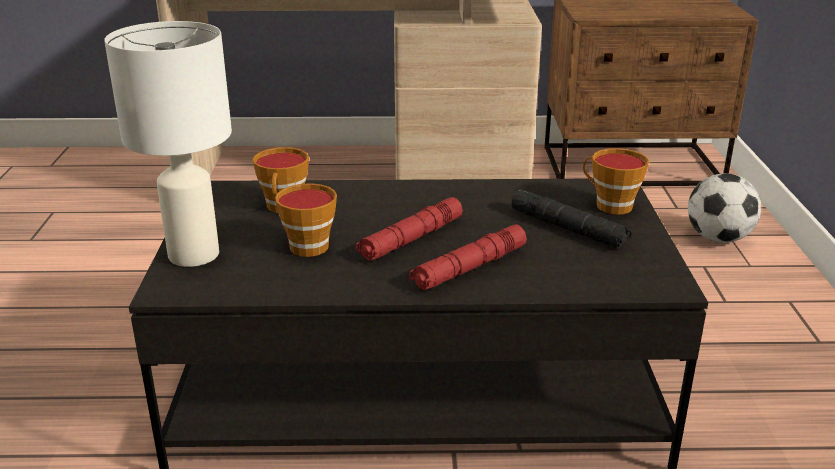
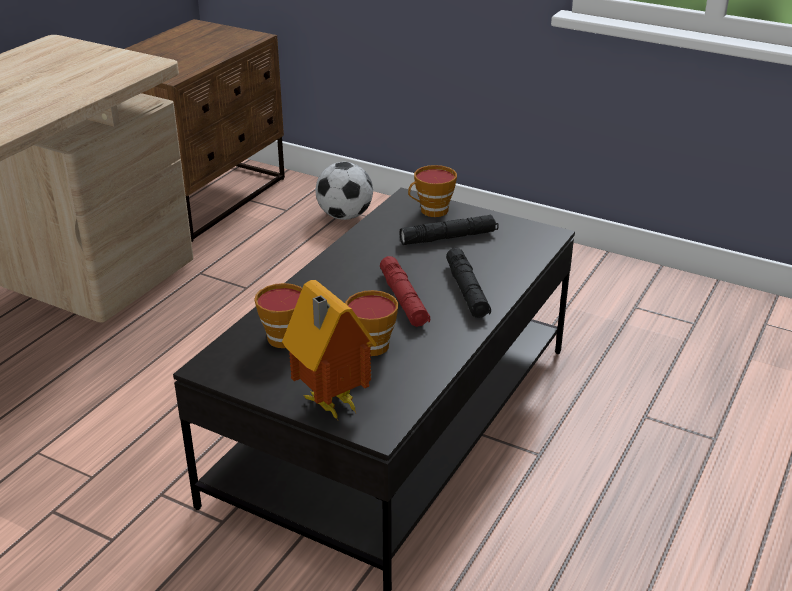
camera: 60 degrees left, 5 degrees up
(192, 255) = (329, 405): white table lamp -> toy house
(469, 268) = (467, 291): red flashlight -> black flashlight

